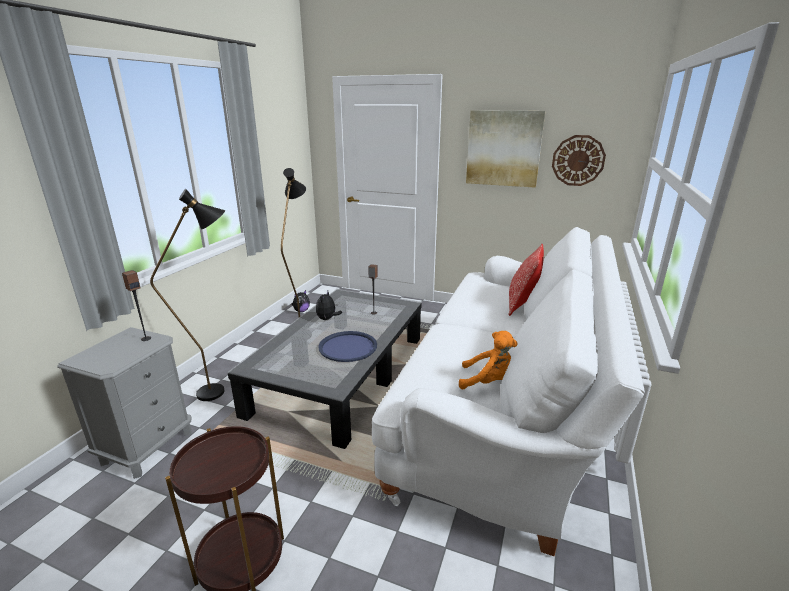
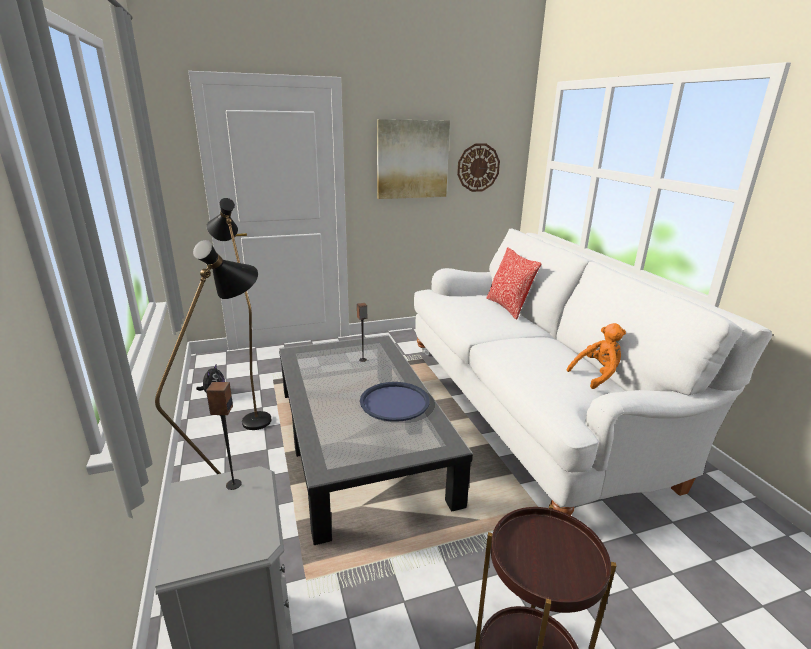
camera: 40 degrees left, 0 degrees up
(327, 319) = (325, 383): plush toy -> none

